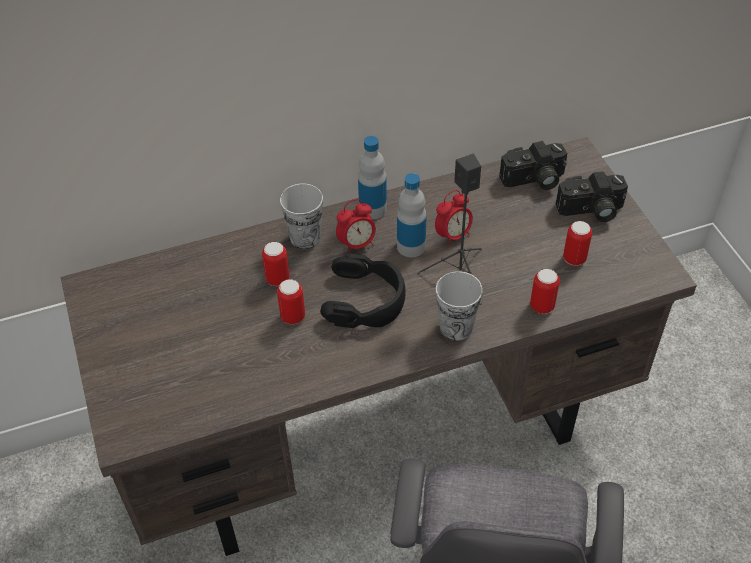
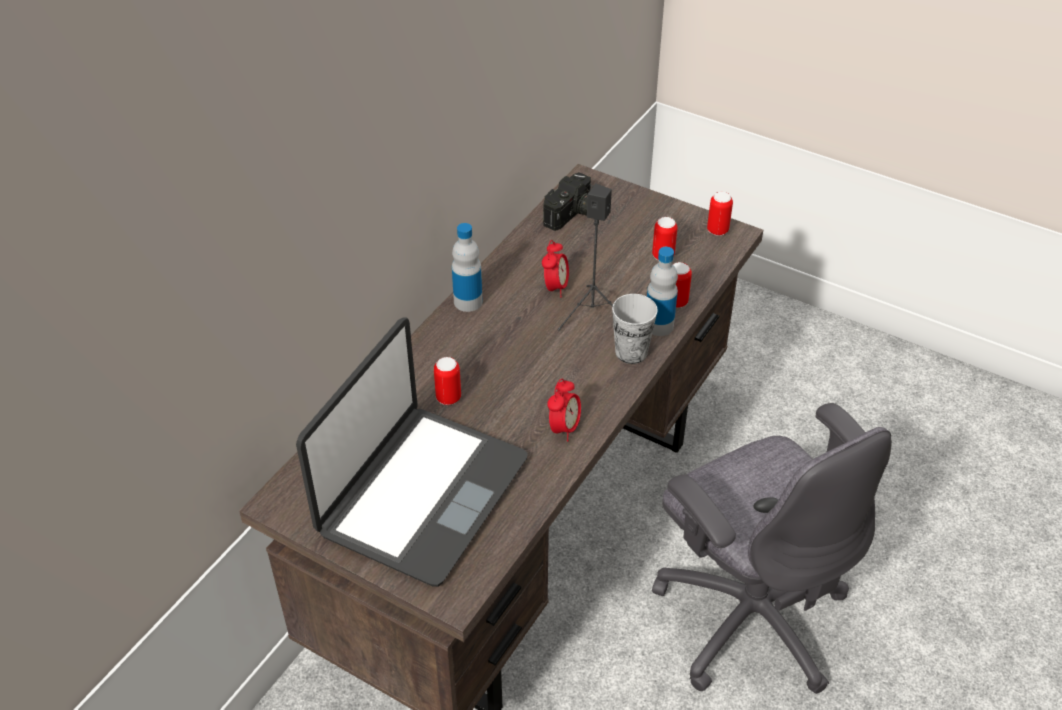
camera: 40 degrees left, 5 degrees down
(181, 343) = (421, 494): none -> laptop
(293, 317) = (494, 418): can -> can (717, 230)
(305, 238) = (435, 354): cup -> none
(357, 244) = (485, 335): alarm clock -> alarm clock (564, 428)
(365, 300) = (540, 372): black headphones -> none
(411, 246) = (531, 313): bottle -> bottle (658, 325)
(591, 211) = (638, 216): camera -> none

